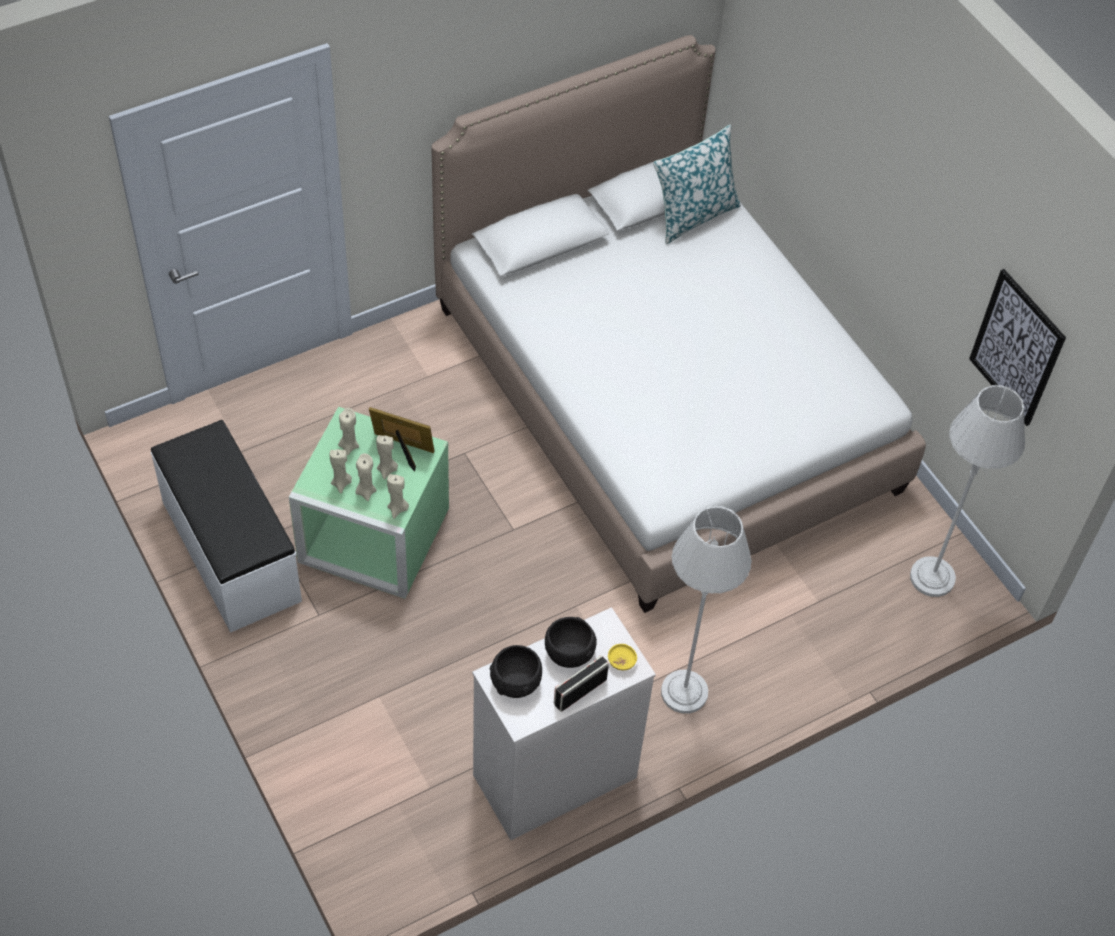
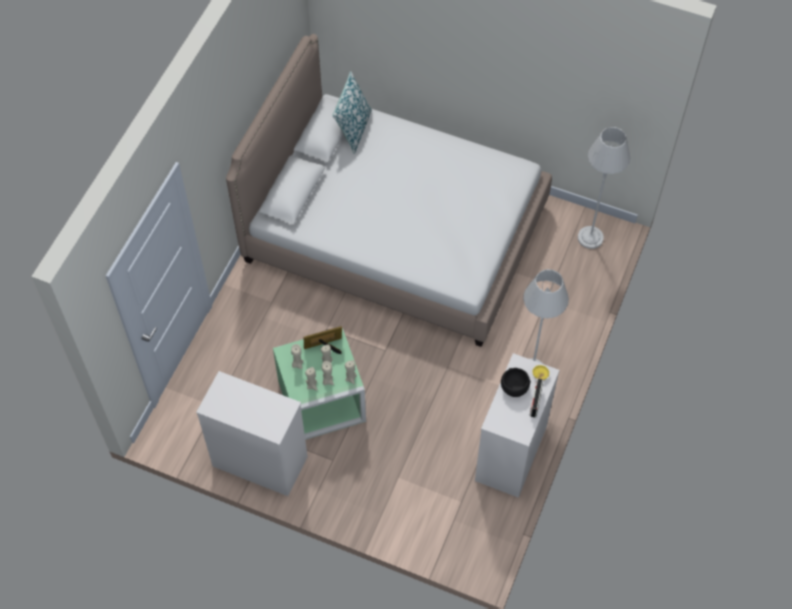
camera: 35 degrees left, 5 degrees up
(230, 552) = (259, 461): white bench -> white dresser
(516, 681) = (504, 418): black bowl -> none
(1017, 348) = (594, 104): picture -> none

